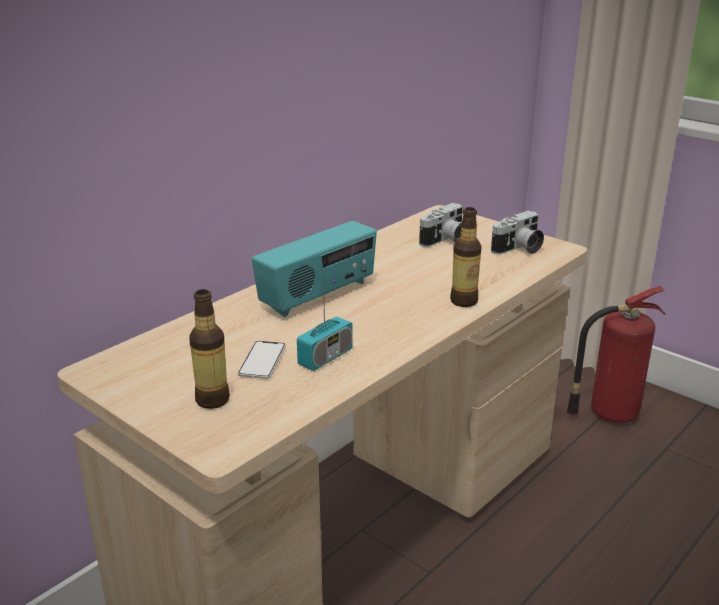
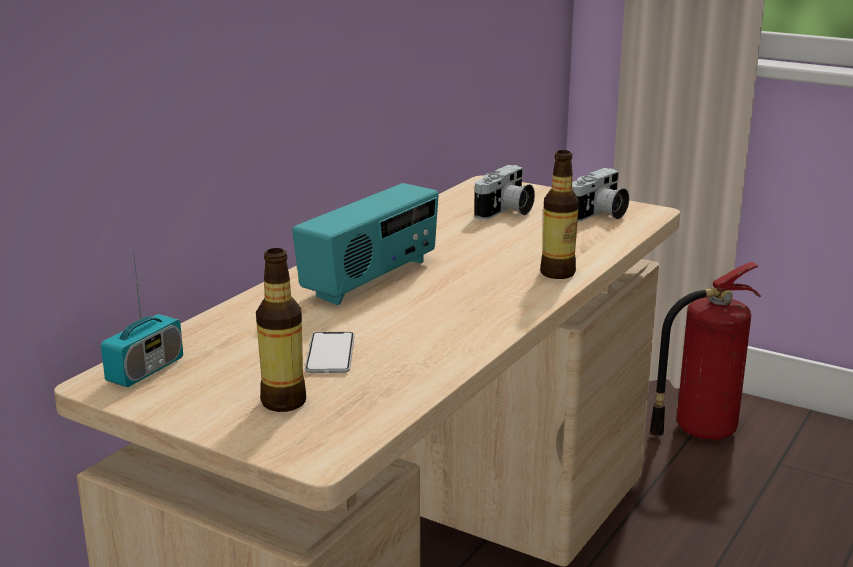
camera: 10 degrees left, 5 degrees down
(325, 357) = (411, 344): radio -> radio (145, 370)

